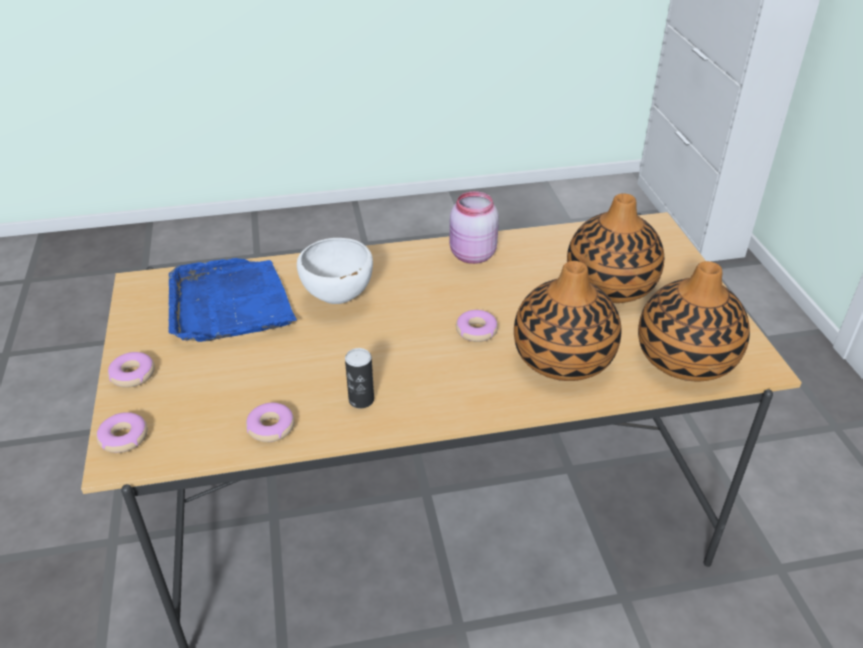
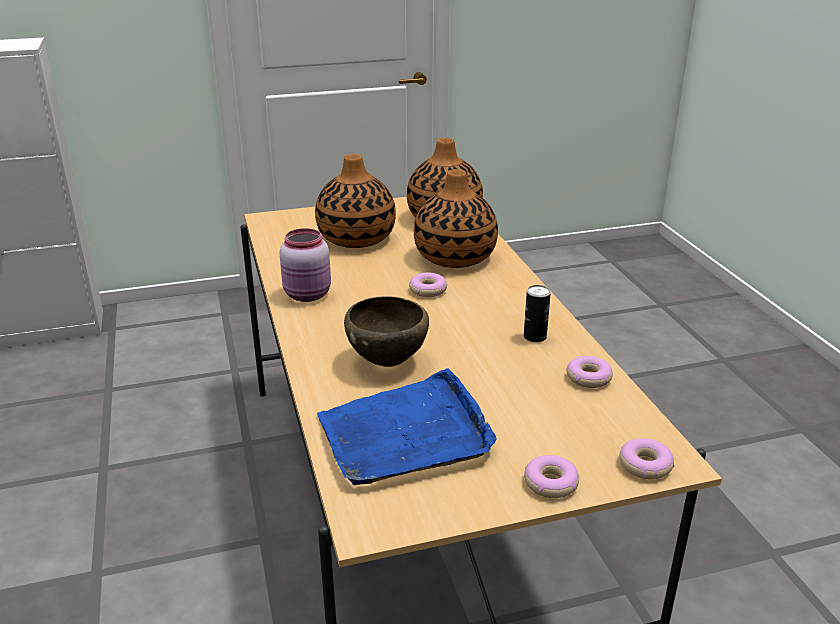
camera: 95 degrees left, 10 degrees down
(338, 299) = (388, 362): white bowl -> brown bowl

